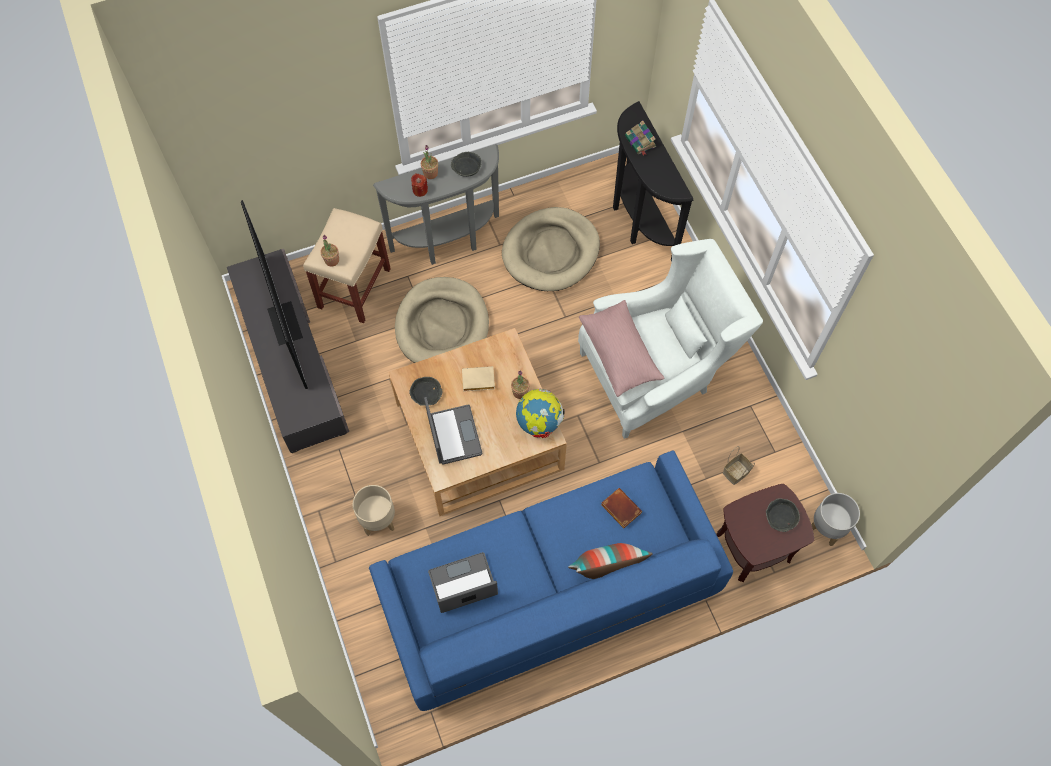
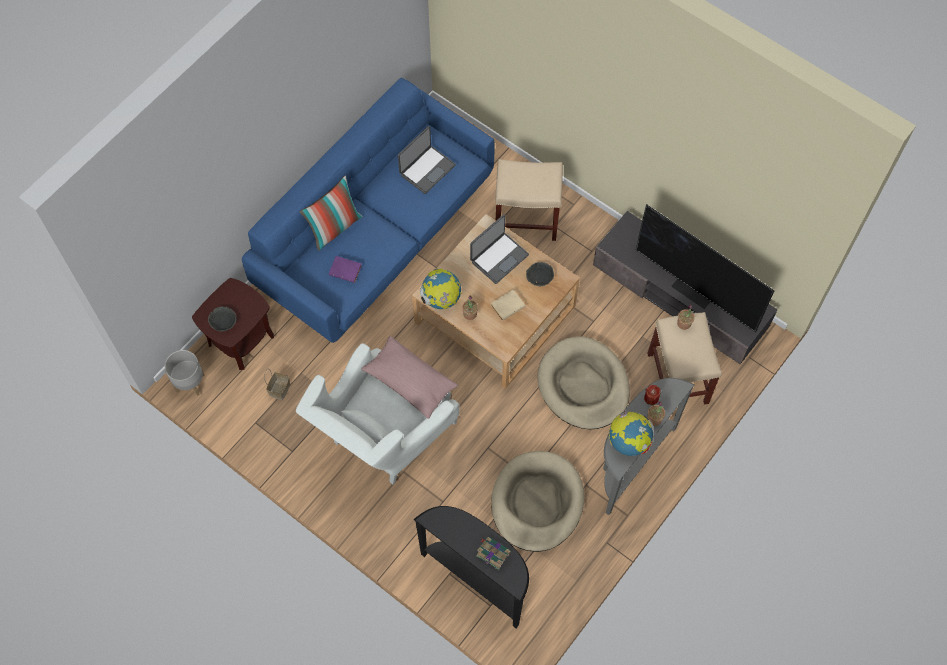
camera: 150 degrees right, 0 degrees up
(378, 520) = (527, 219): beige planter -> beige stool
(453, 435) = (499, 257): laptop -> laptop turned 90 degrees counterclockwise
(466, 167) = (629, 442): grey bowl -> globe
(619, 509) = (346, 270): brown book -> purple book

